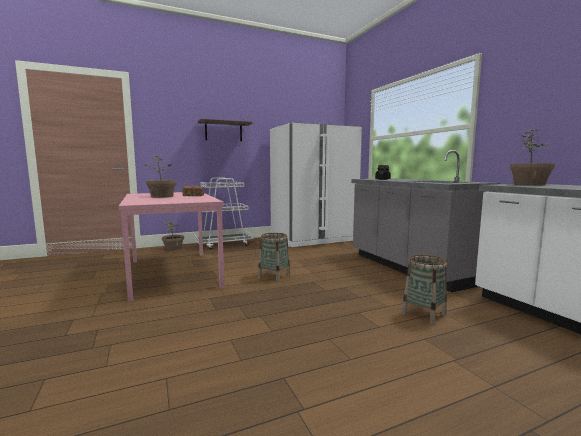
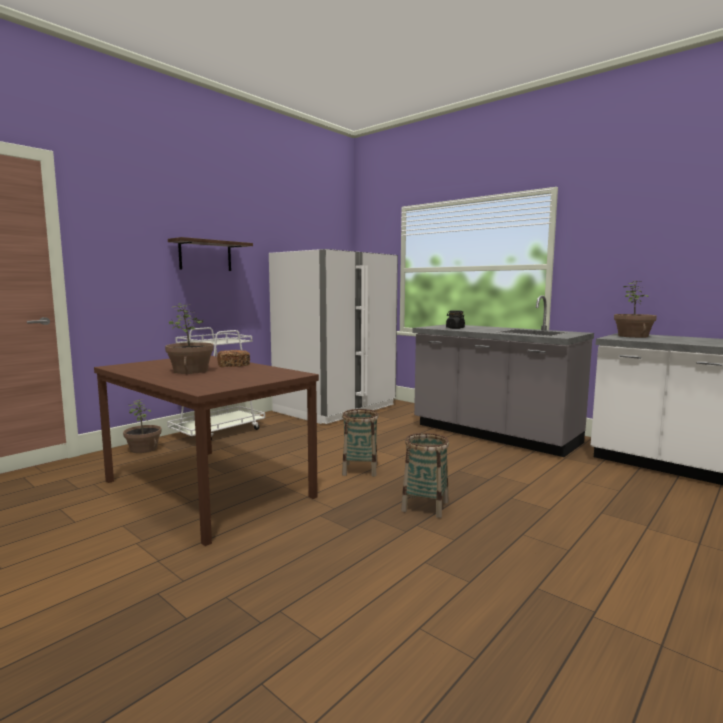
camera: 25 degrees left, 0 degrees up
(172, 273) = (205, 489): pink dining table -> brown dining table
(424, 314) = (570, 486): basket -> basket (425, 506)

